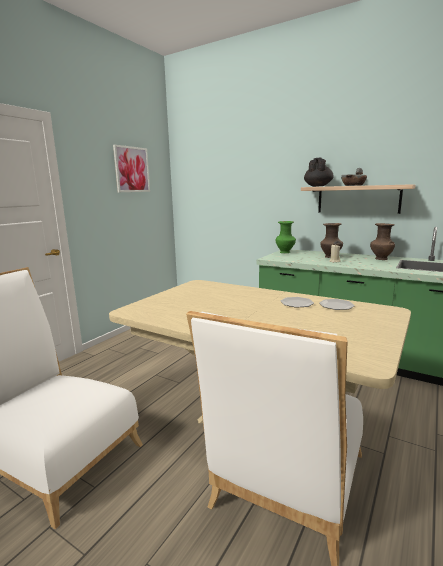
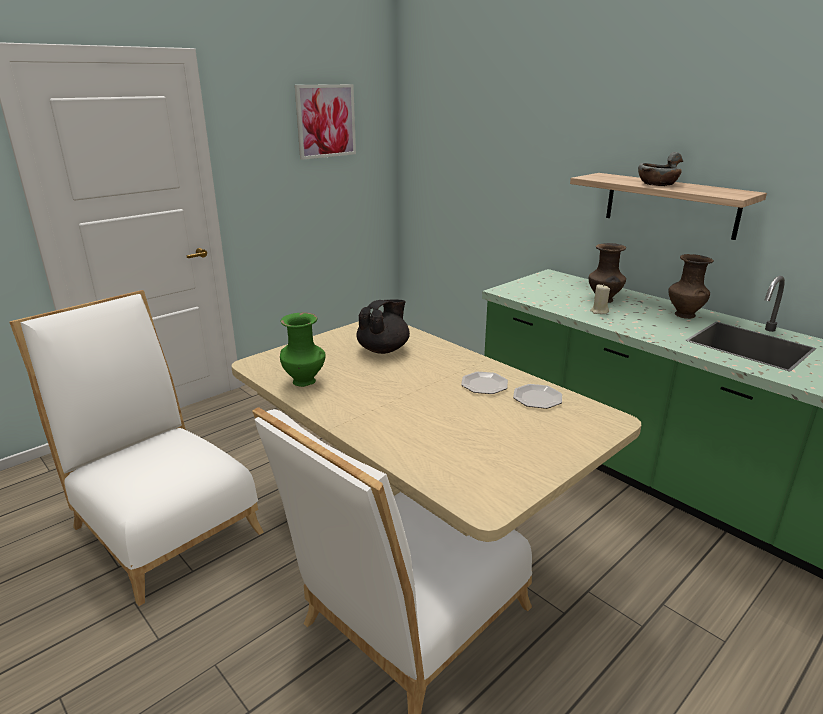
camera: 15 degrees right, 10 degrees up
(285, 252) = (542, 279): green vase -> green vase (305, 382)
(318, 186) = (603, 177): black teapot -> black teapot (384, 349)

